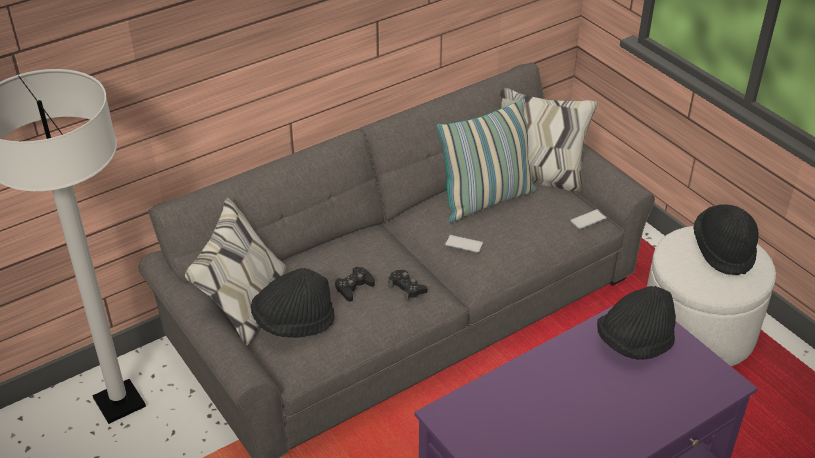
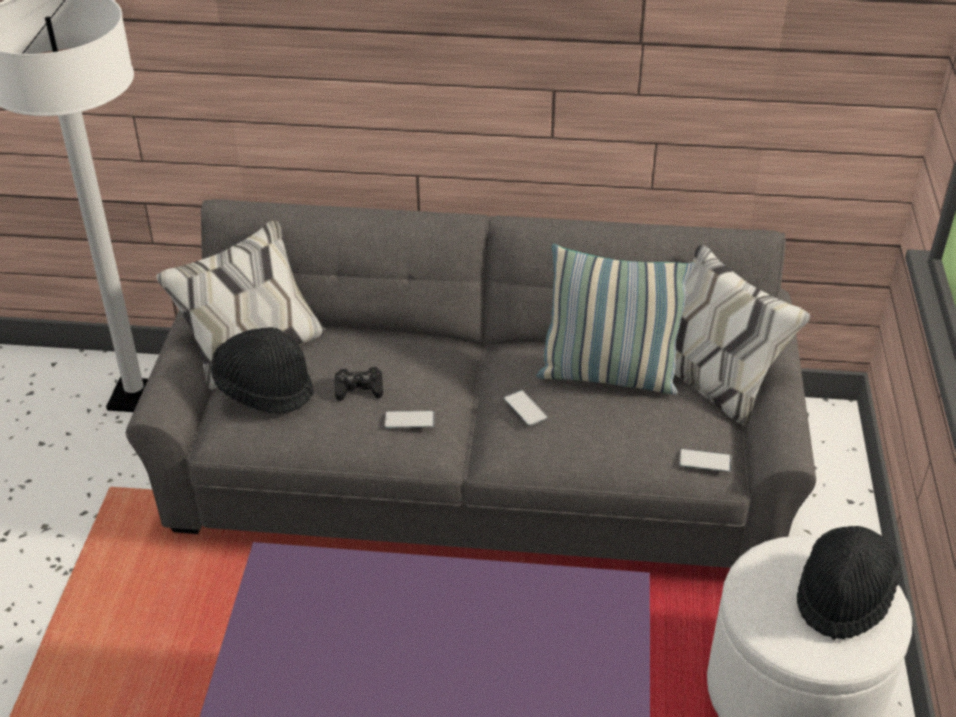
camera: 40 degrees right, 0 degrees up
(407, 288) = (409, 420): black game controller -> phone
(634, 343) = (565, 624): black hat -> none

